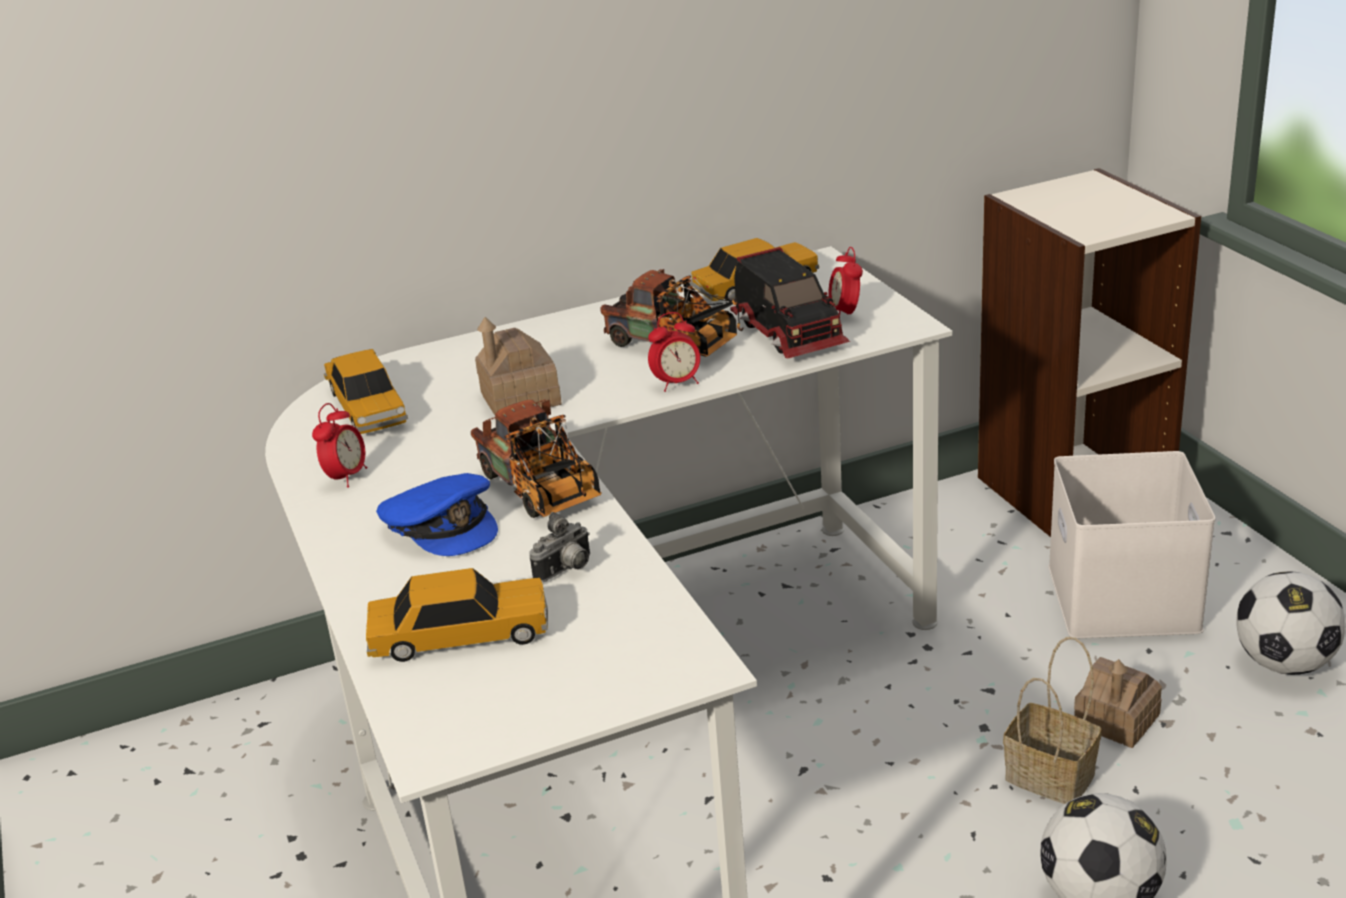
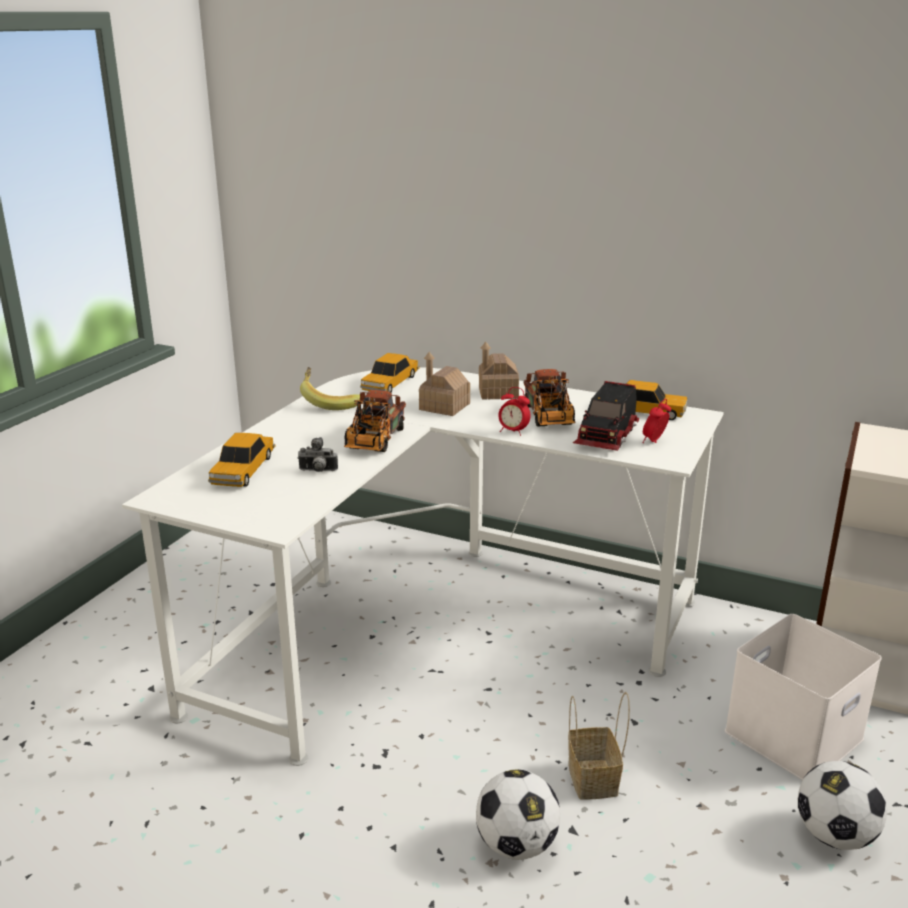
camera: 45 degrees right, 5 degrees down
(346, 477) = (330, 402): alarm clock -> banana
(443, 526) = (319, 434): blue cap -> none
(460, 634) = (243, 470): toy car -> toy car turned 60 degrees clockwise
(1116, 720) = (676, 783): toy house -> toy house (498, 392)

